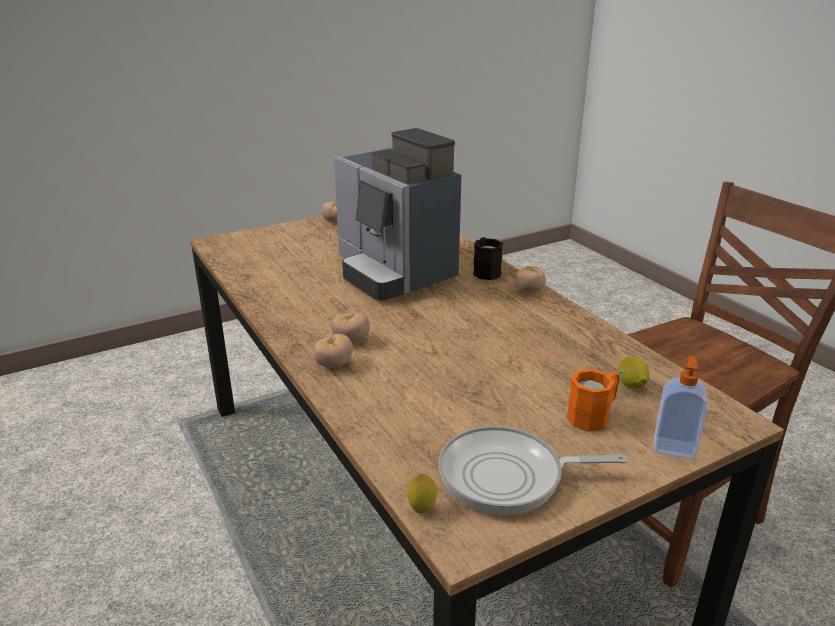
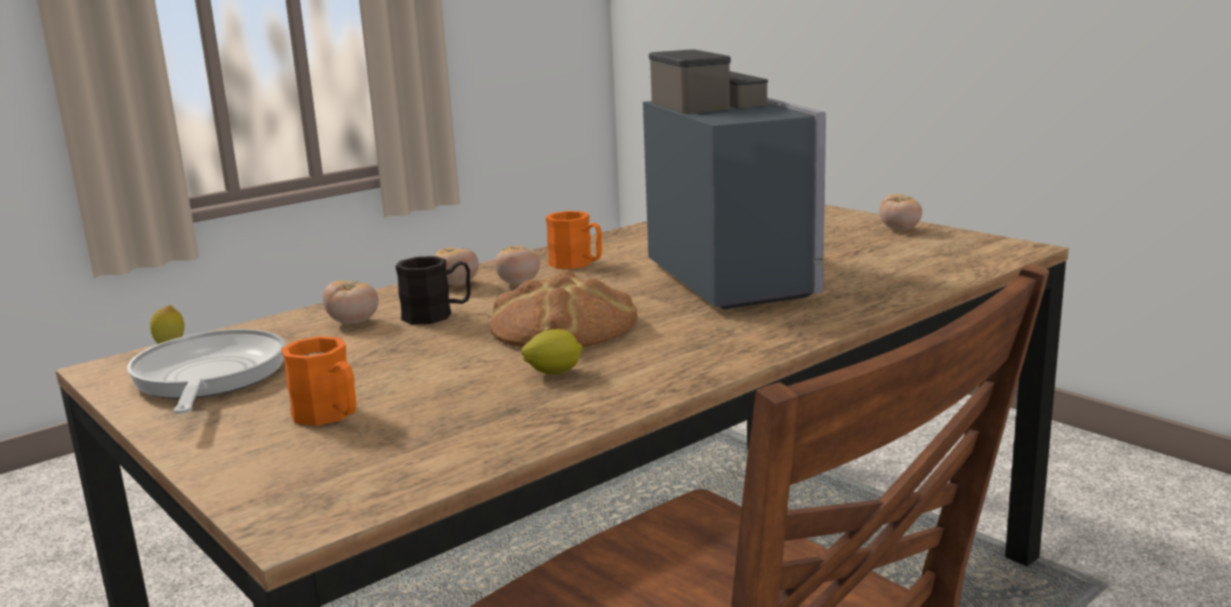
camera: 80 degrees right, 10 degrees down
(320, 316) = (577, 264): none -> orange mug
(393, 272) = (738, 276): coffee machine -> coffee machine turned 120 degrees clockwise
(459, 331) = (562, 327): none -> bread
(485, 271) = (796, 322): black mug -> black mug (437, 314)
(529, 291) = (733, 355): tomato -> tomato (353, 322)
(631, 385) = (416, 439): lemon -> lemon (553, 373)
(674, 447) = (236, 470): soap dispenser -> none

